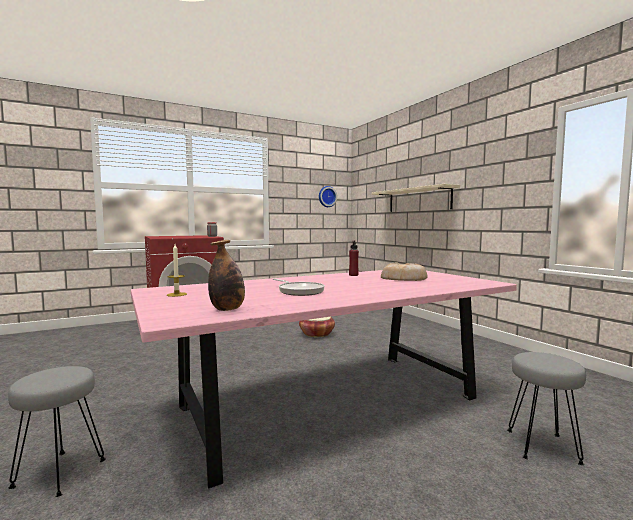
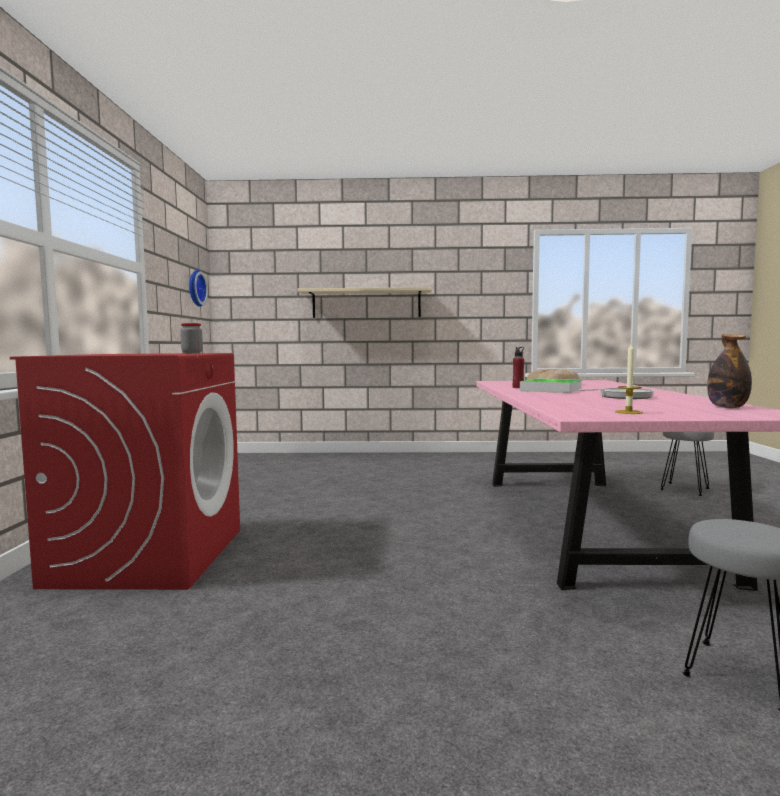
camera: 60 degrees left, 0 degrees up
(317, 334) = (365, 493): basket -> none
(343, 279) = (551, 390): none -> tray

